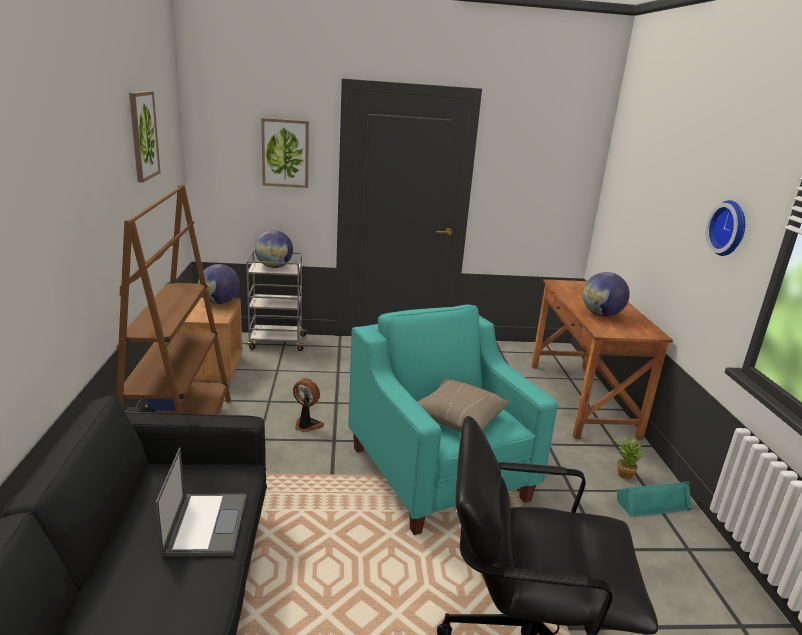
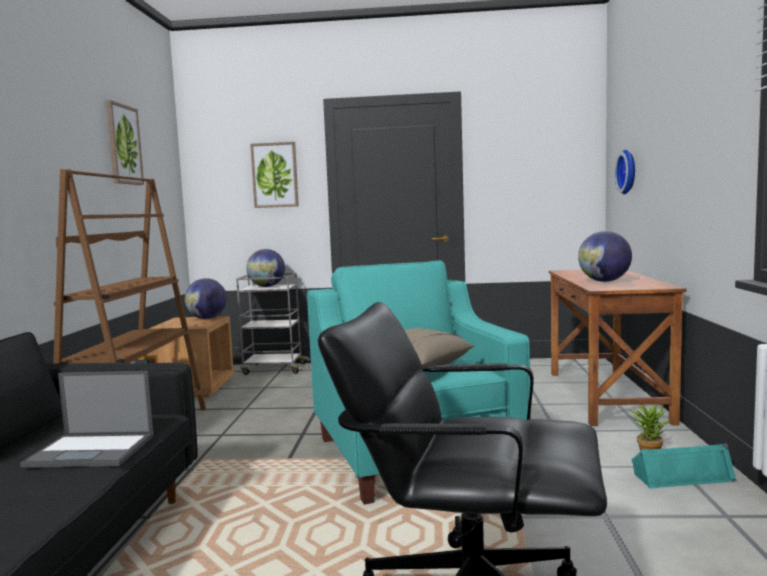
camera: 10 degrees right, 15 degrees down
(206, 523) = (93, 450): laptop -> laptop turned 90 degrees clockwise
(306, 425) = (277, 424): fan -> none
(730, 228) = (713, 133): wall clock -> wall clock (629, 171)

